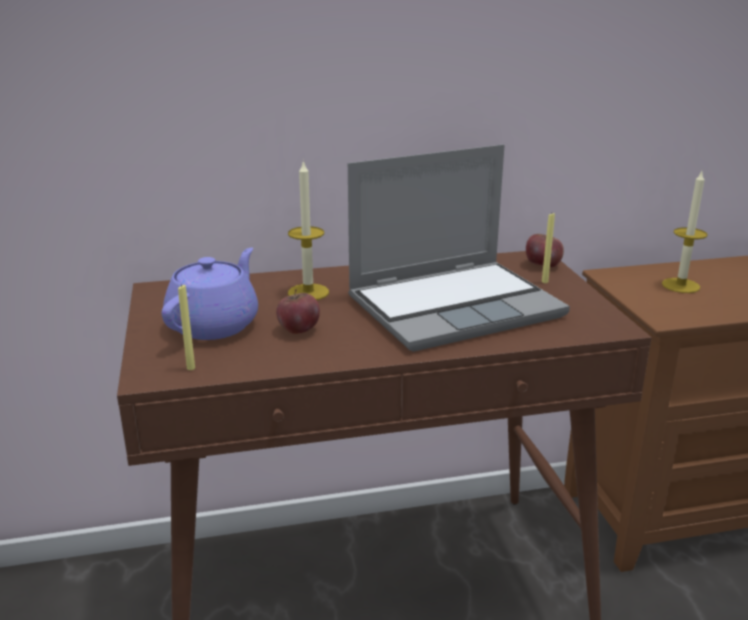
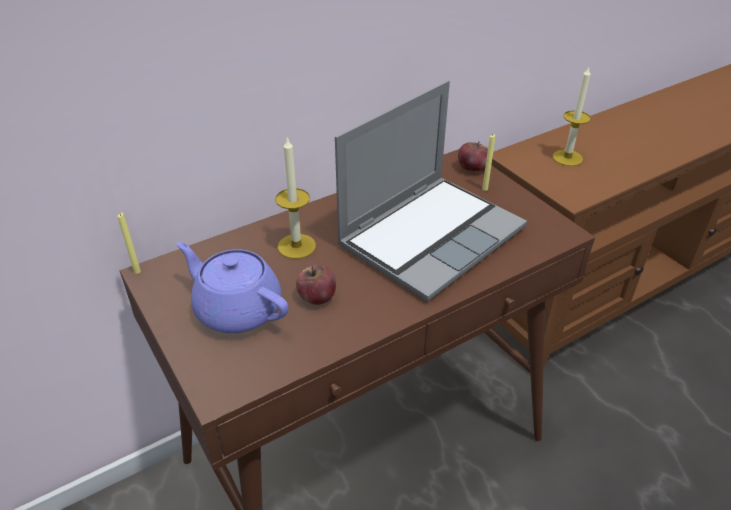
camera: 20 degrees left, 15 degrees up
(191, 368) = (249, 371): yellow candle -> yellow candle (137, 271)
(215, 325) = (237, 309): purple teapot -> purple teapot turned 60 degrees counterclockwise

